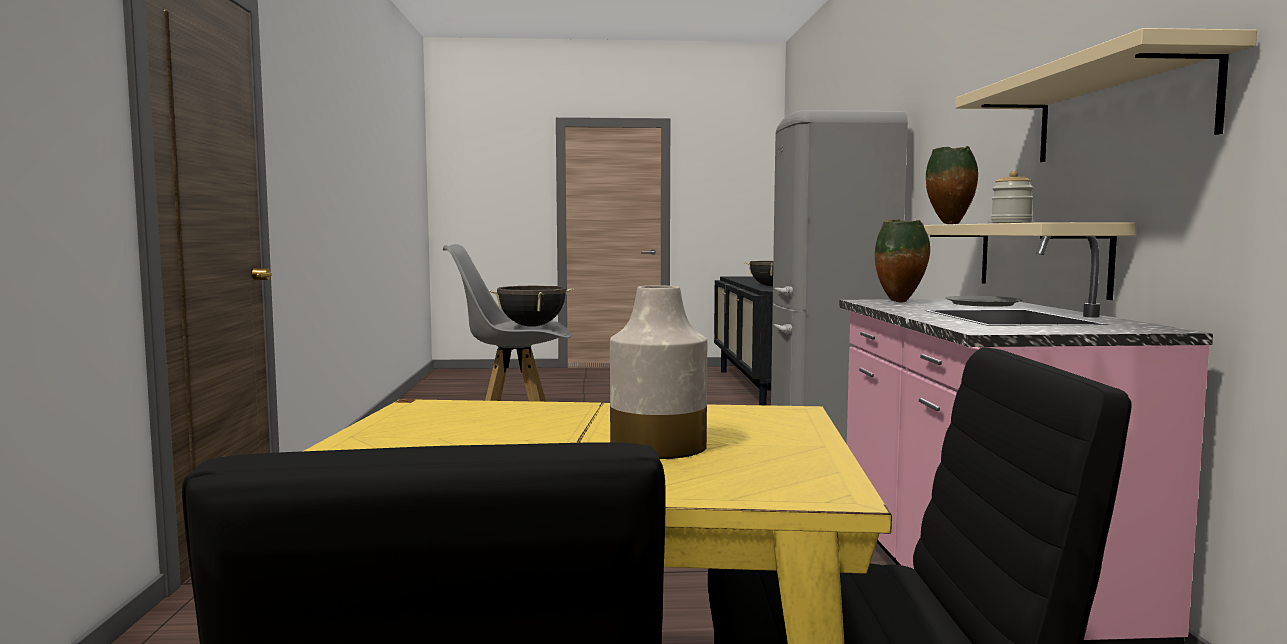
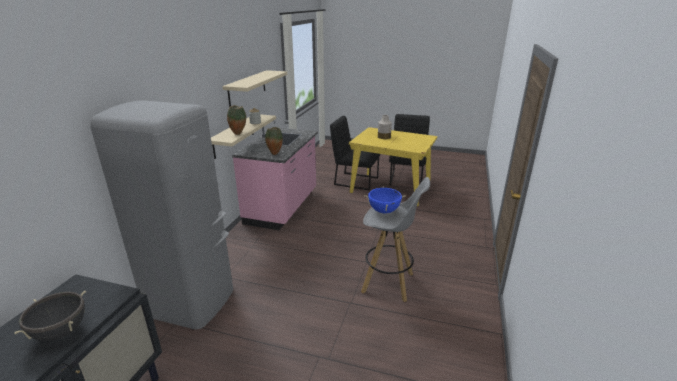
camera: 160 degrees left, 20 degrees up
(532, 326) = (384, 211): black cooking pot -> blue cooking pot

